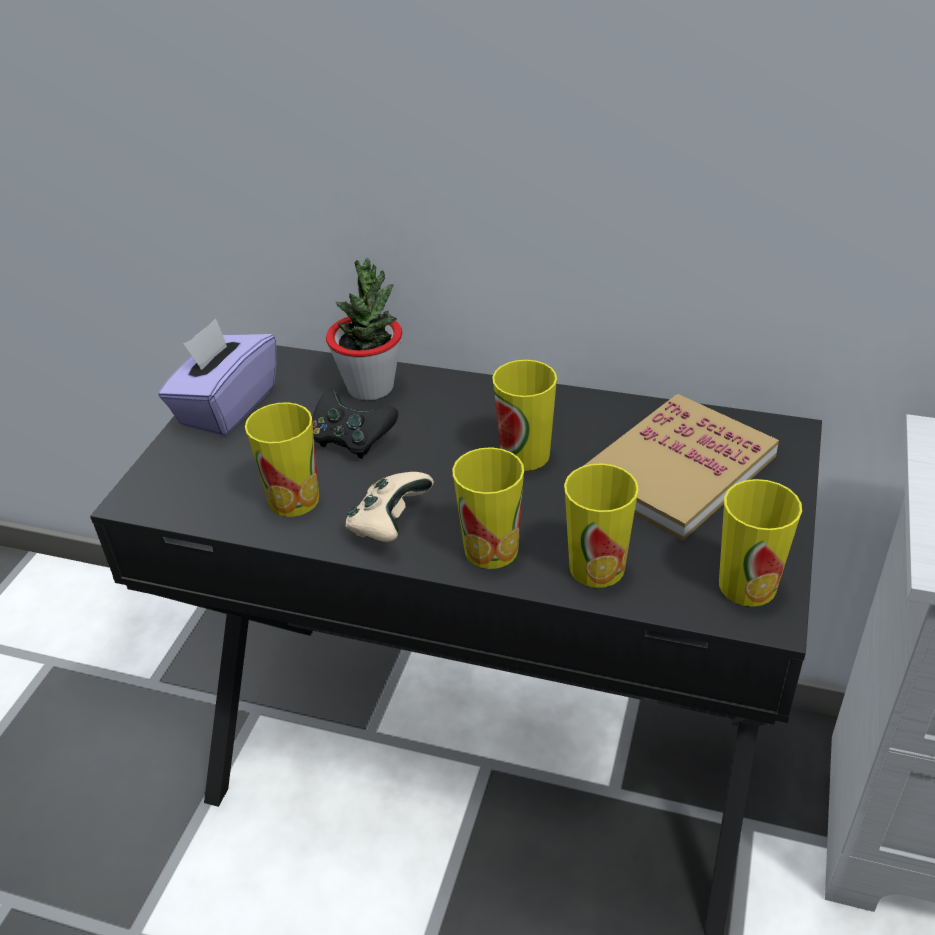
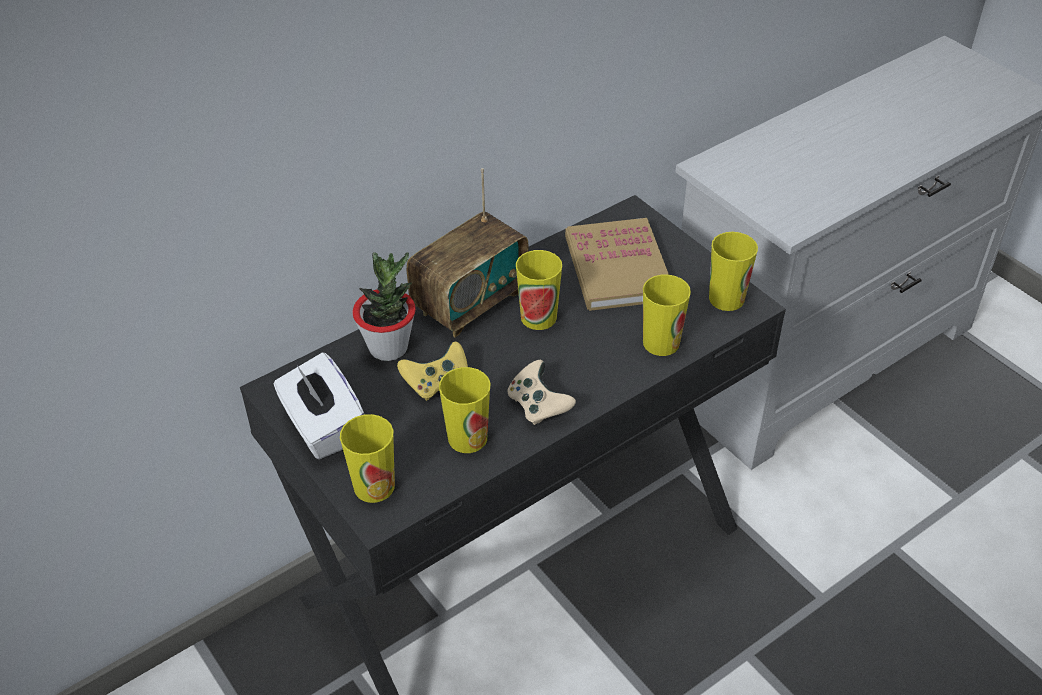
camera: 55 degrees left, 5 degrees up
(227, 406) = (323, 427): purple tissue box -> white tissue box
(352, 441) = (437, 384): black game controller -> yellow game controller
(491, 401) = (470, 303): none -> radio
(491, 549) = (605, 375): cup -> cup (374, 486)

